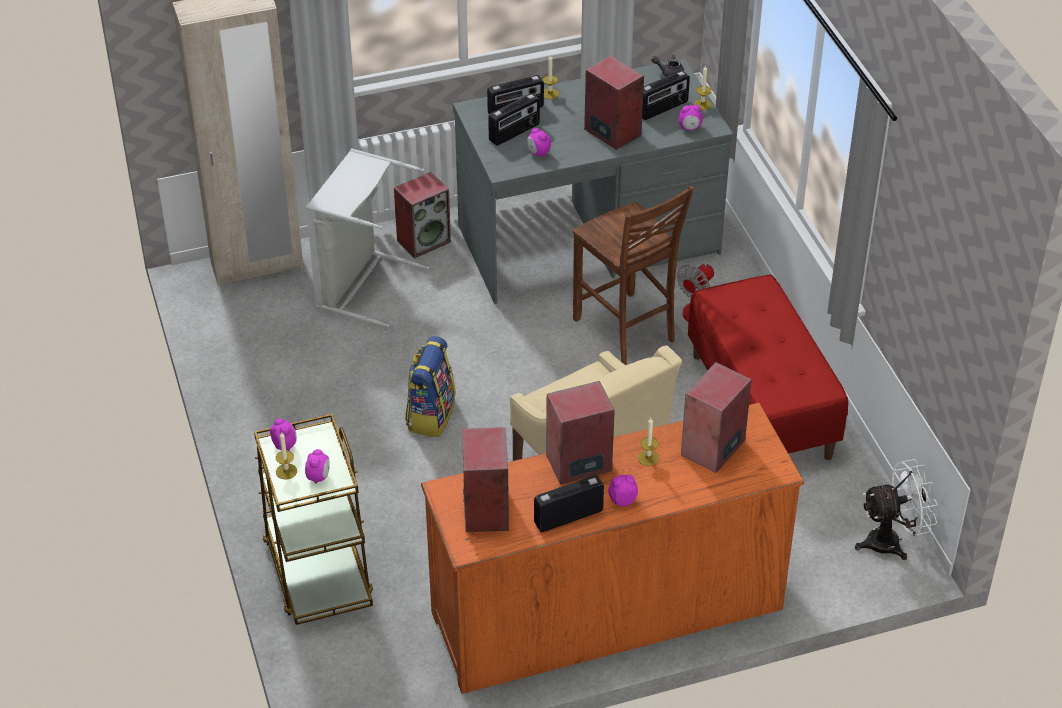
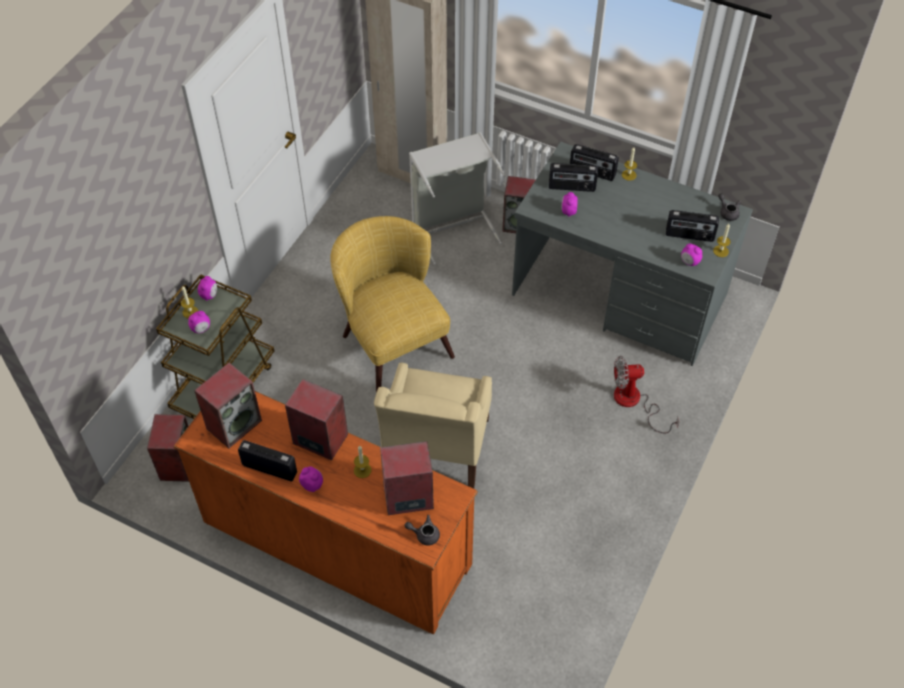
camera: 45 degrees right, 10 degrees up
(430, 415) = (392, 338): backpack -> yellow armchair
(611, 132) = (634, 229): speaker -> speaker (177, 463)
(626, 331) = (567, 372): brown chair -> none
(761, 406) = (589, 490): red bench -> none
(764, 463) = (424, 534): none -> grey teapot
(892, 541) = (556, 652): white fan -> none

